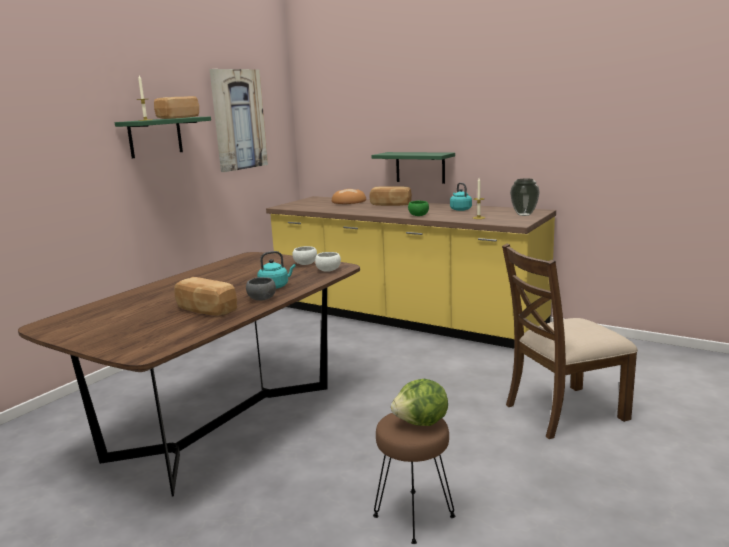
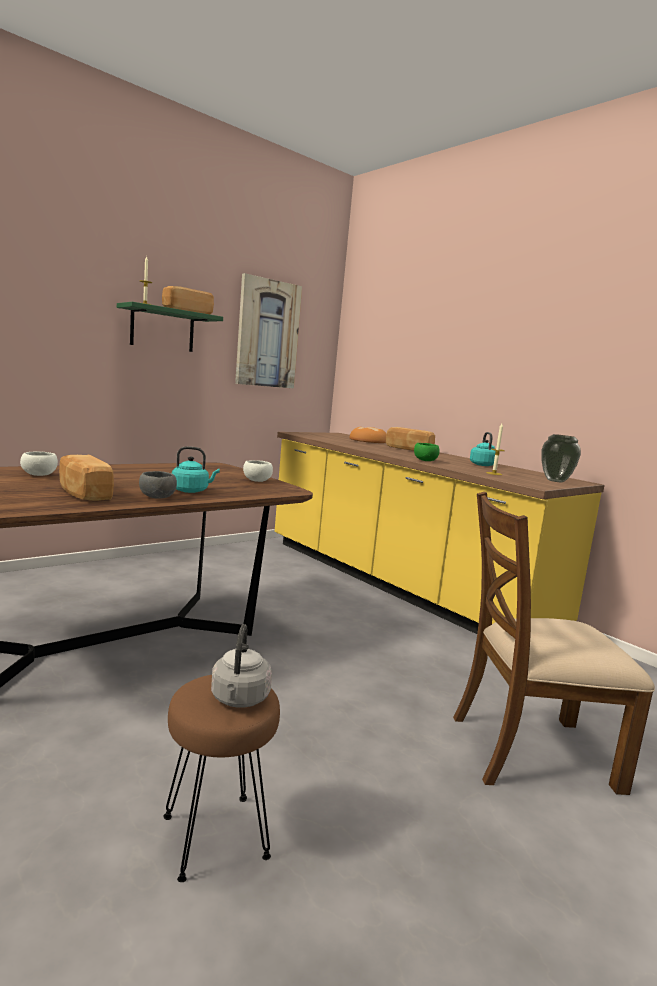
camera: 15 degrees right, 5 degrees down
(329, 270) = (272, 490): white bowl -> white bowl (40, 475)
(420, 167) = (452, 413): green shelf -> none
(422, 423) = (239, 699): lettuce -> grey kettle

